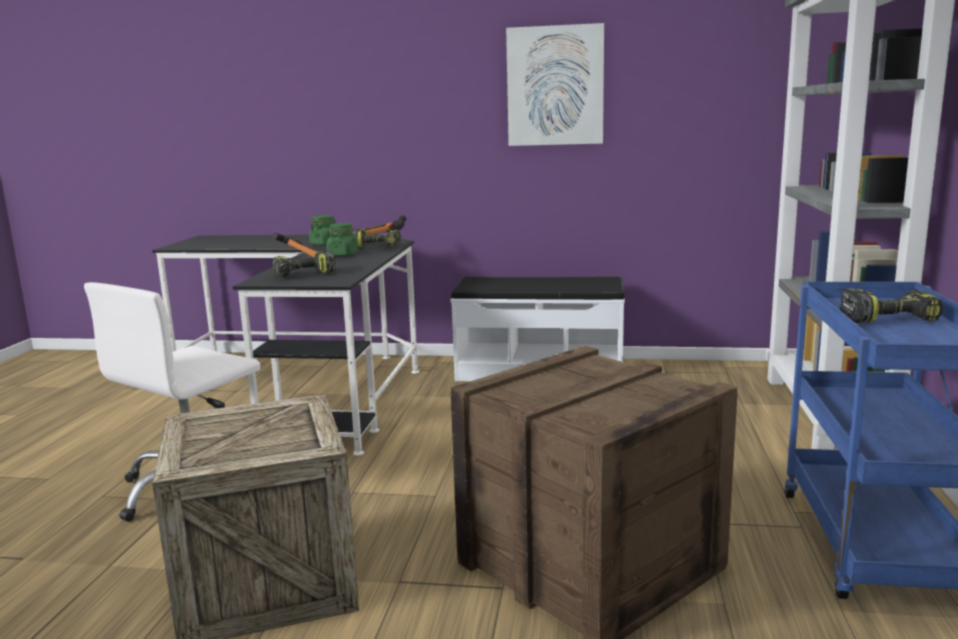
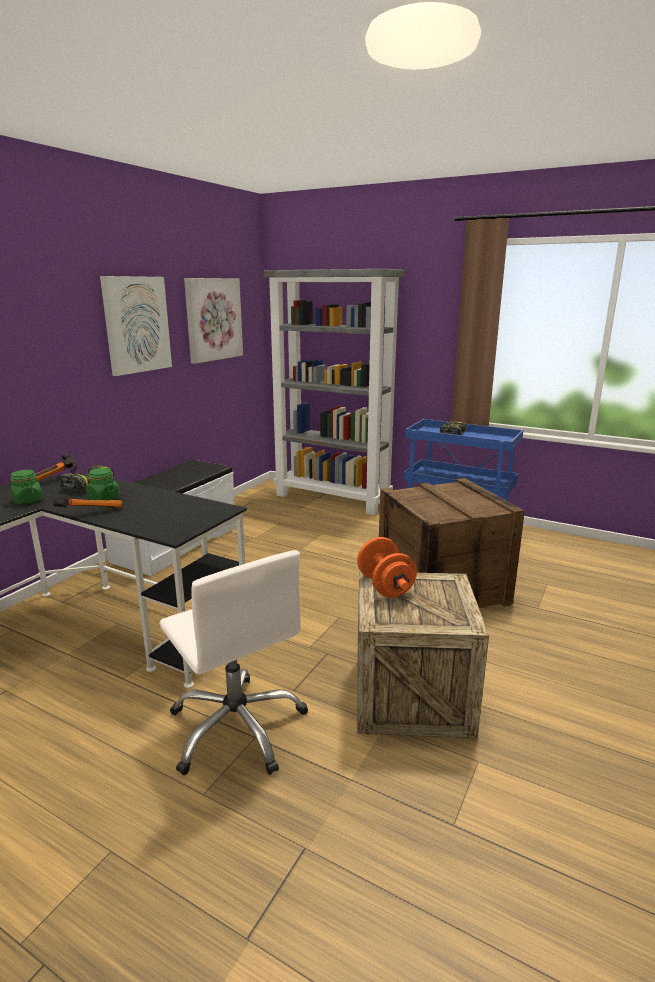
camera: 70 degrees left, 5 degrees up
(283, 411) = (385, 586): none -> orange dumbbell
(304, 274) = (173, 517): power drill -> none
(707, 81) = (213, 319): none -> picture

